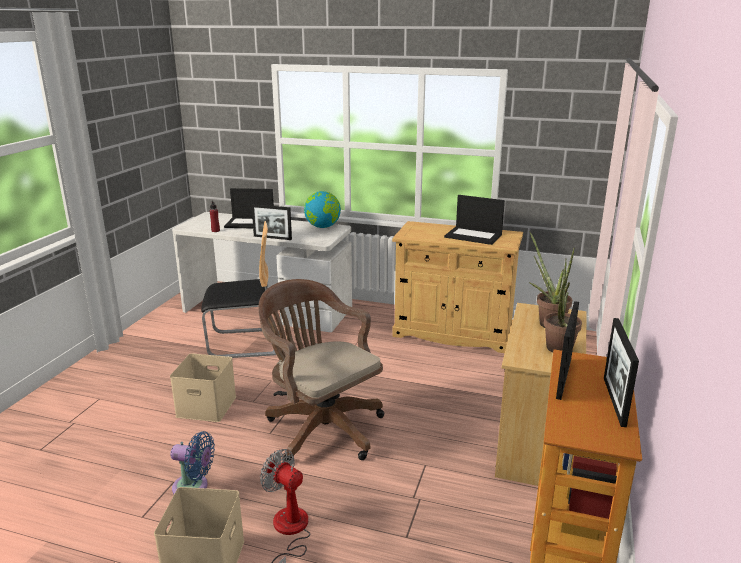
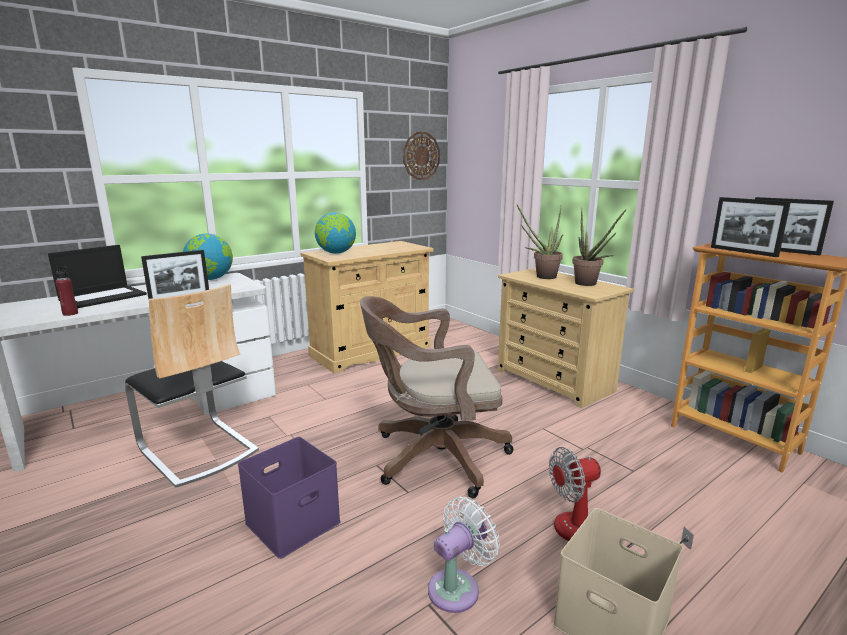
camera: 55 degrees left, 5 degrees down
(193, 487) = (457, 587): blue fan -> white fan
(208, 406) = (293, 521): beige storage box -> purple storage box
(244, 343) = (197, 450): chair -> chair turned 105 degrees clockwise
(425, 230) = (336, 253): none -> globe
(474, 235) = (381, 248): laptop -> none
(582, 139) = (421, 156): none -> wall clock

